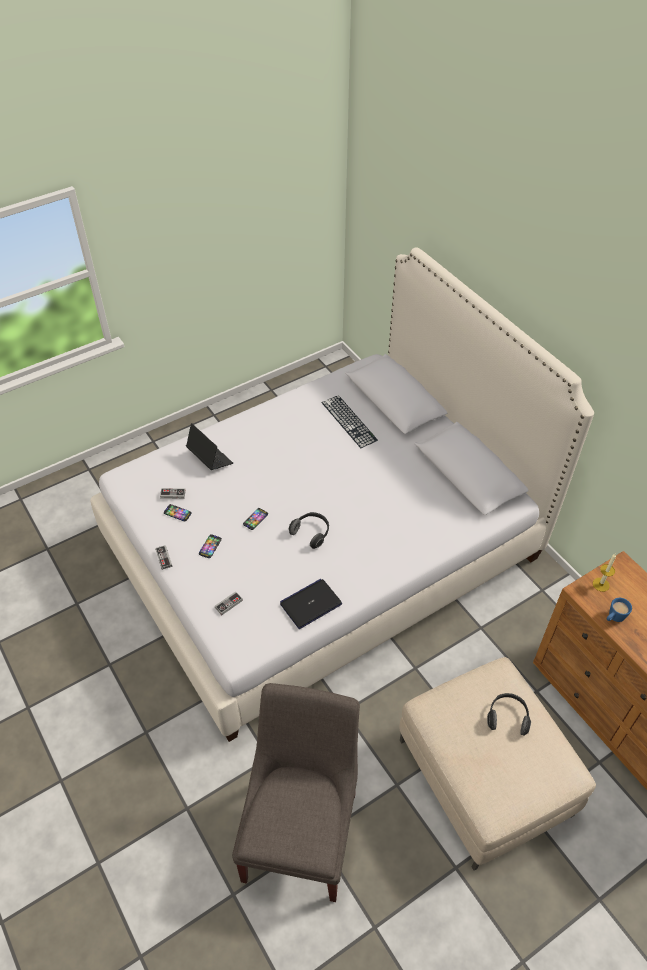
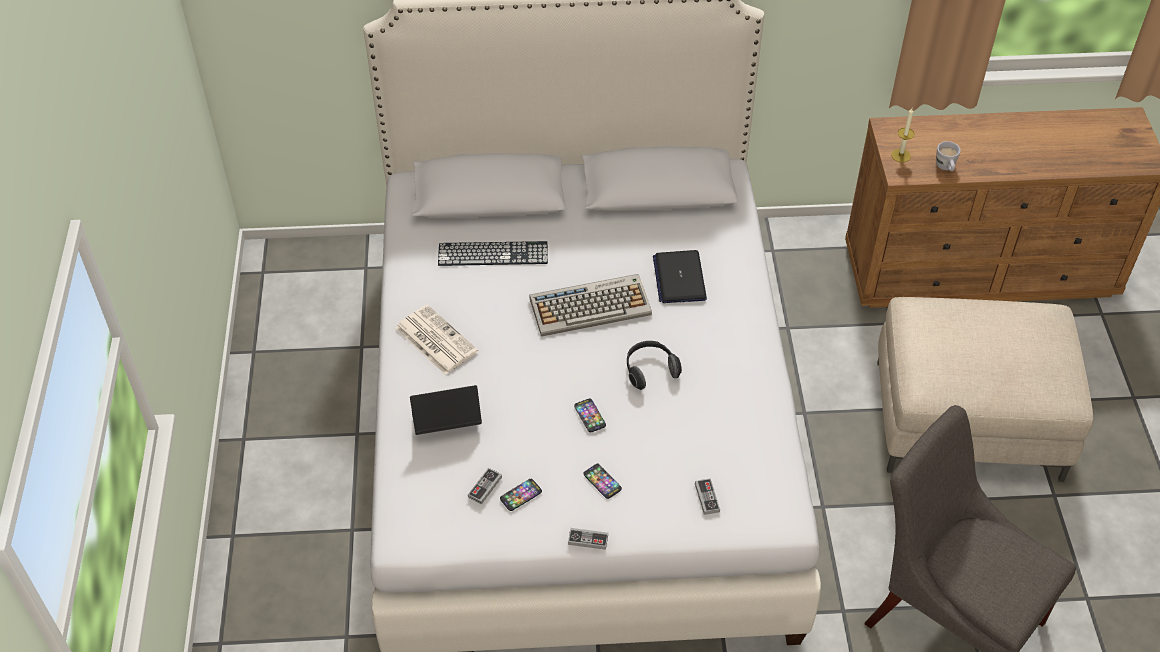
camera: 60 degrees left, 0 degrees up
(265, 426) = (435, 340): none -> newspaper
(311, 604) = (756, 416): laptop -> laptop (679, 278)
(341, 482) = (591, 306): none -> keyboard
(507, 717) = (970, 330): headphones -> none
(613, 618) = (946, 168): blue mug -> white mug

